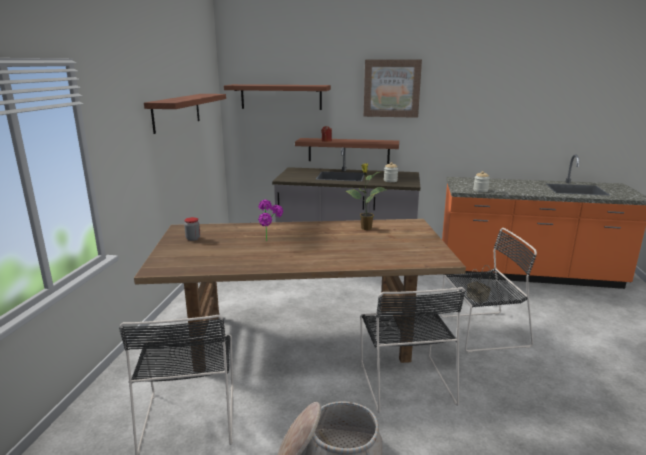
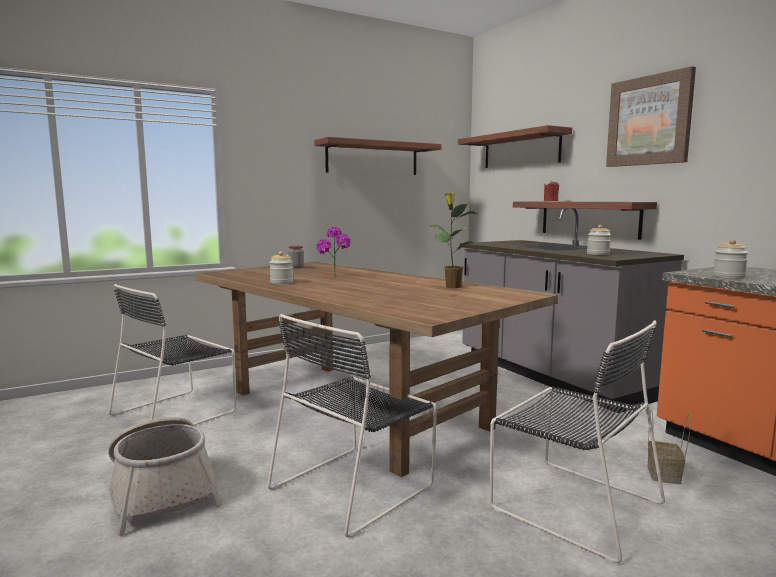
camera: 50 degrees right, 10 degrees down
(260, 261) = (281, 282): none -> jar

